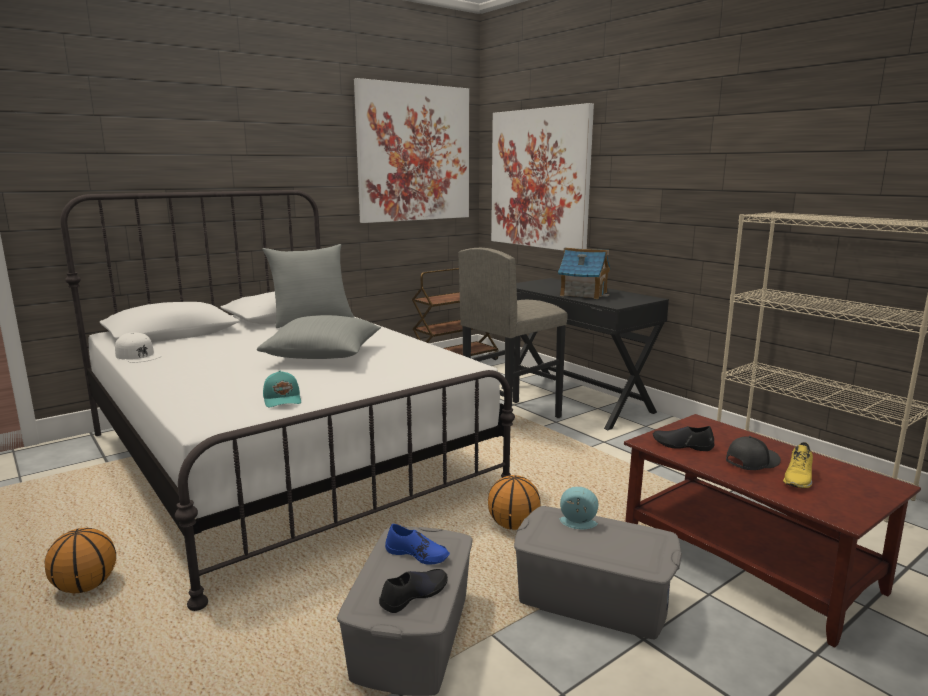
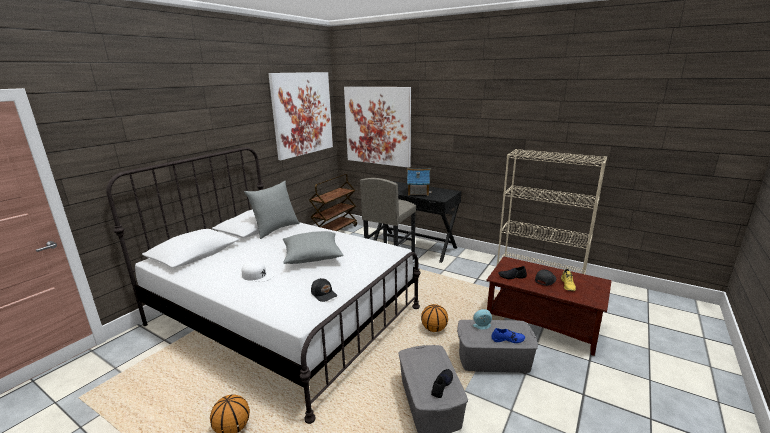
camera: 20 degrees left, 5 degrees up
(138, 355) = (195, 276): white cap -> white cap (257, 275)
(283, 399) = (324, 294): turquoise cap -> black cap
(417, 554) = (425, 362): blue shoe -> blue shoe (507, 339)

